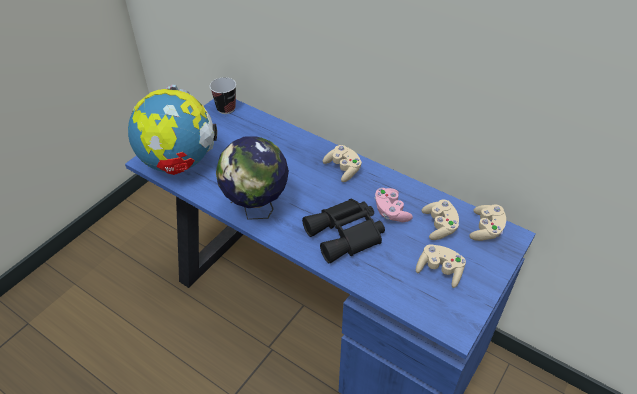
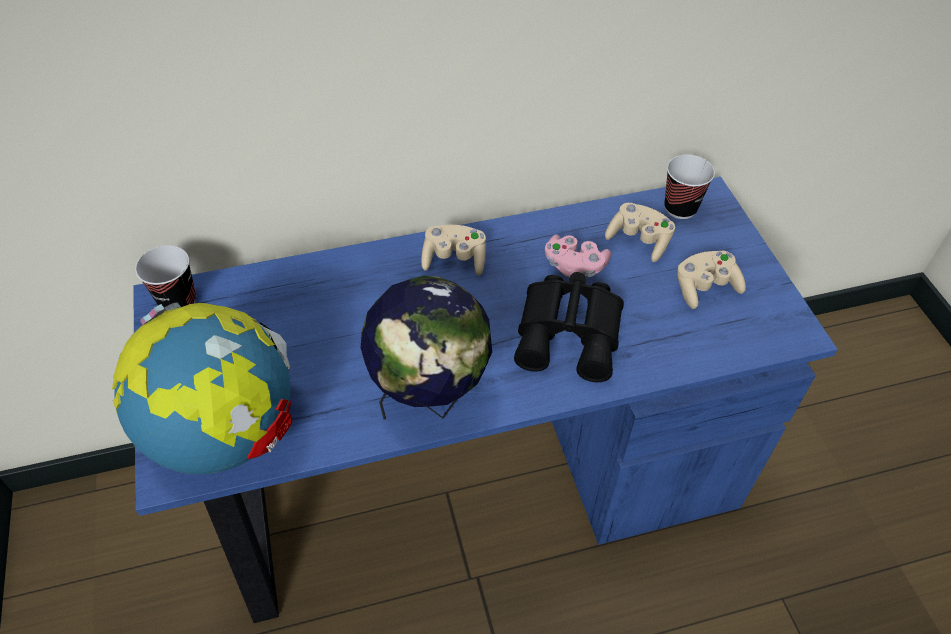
camera: 50 degrees left, 5 degrees up
(486, 229) = (680, 208): beige game controller -> cup

